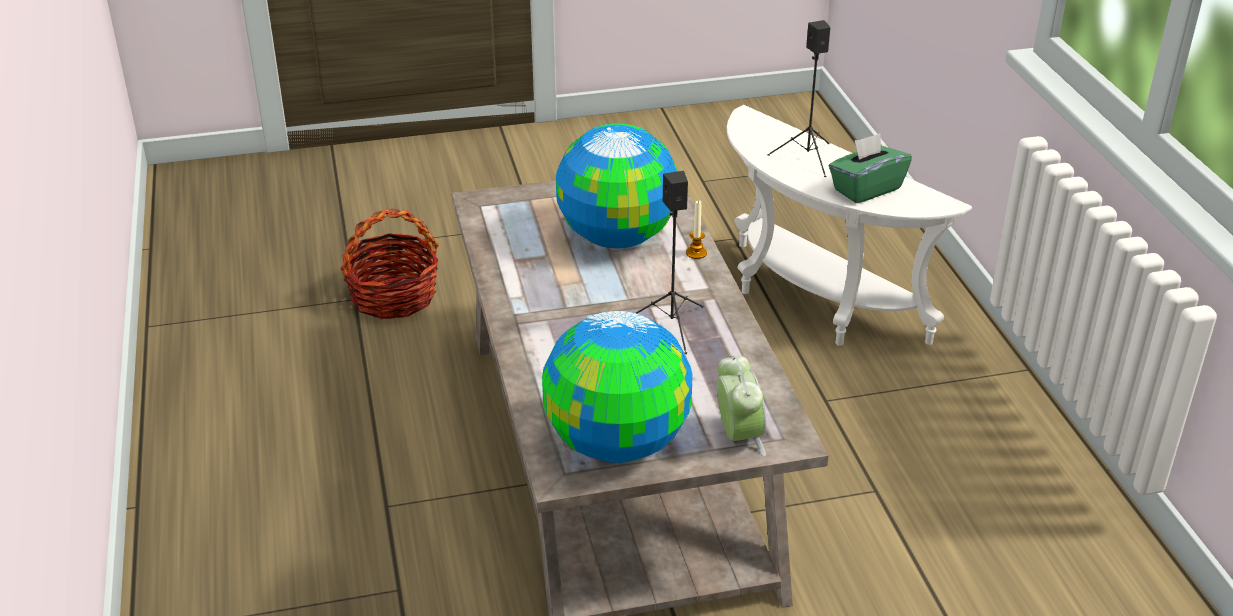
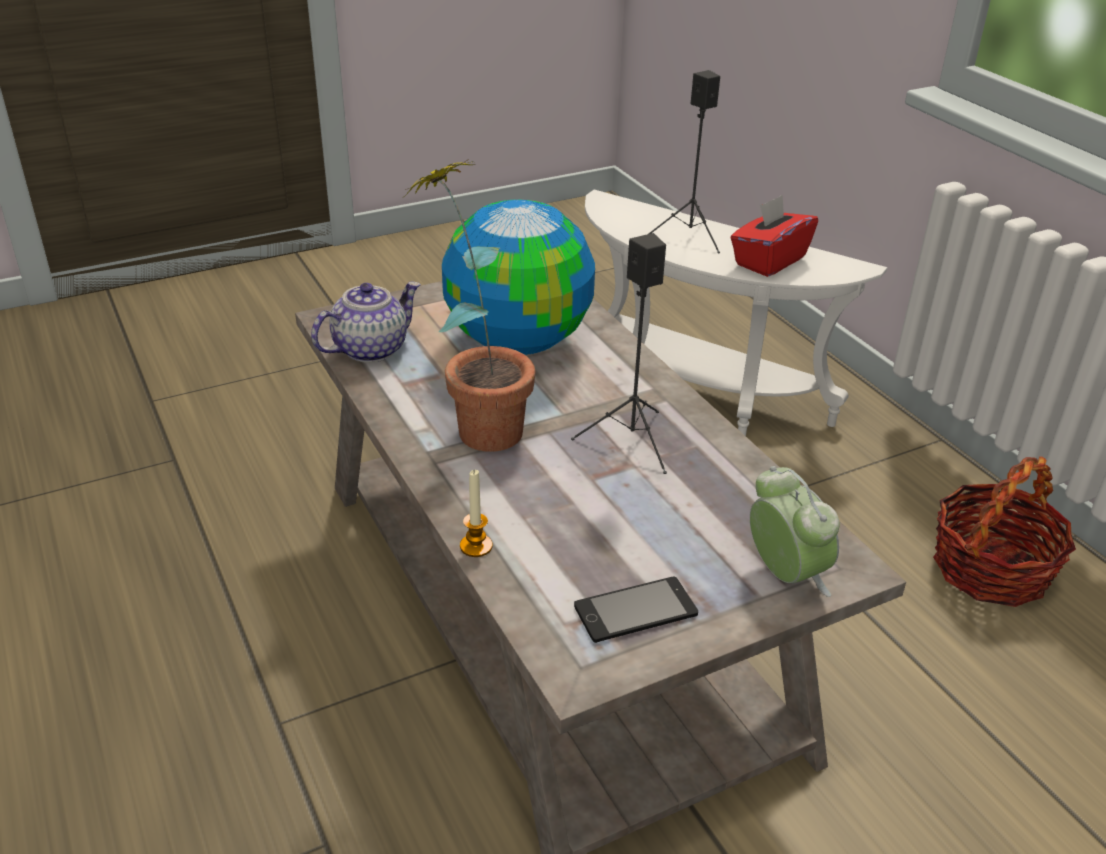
camera: 15 degrees left, 0 degrees up
(393, 297) = (221, 450): basket -> basket (990, 569)
(499, 229) = (370, 348): none -> teapot
(559, 297) = (477, 423): none -> potted plant
(618, 444) = (635, 610): globe -> phone
(696, 253) = (619, 350): candle -> candle (476, 546)
(866, 189) = (769, 261): green tissue box -> red tissue box

